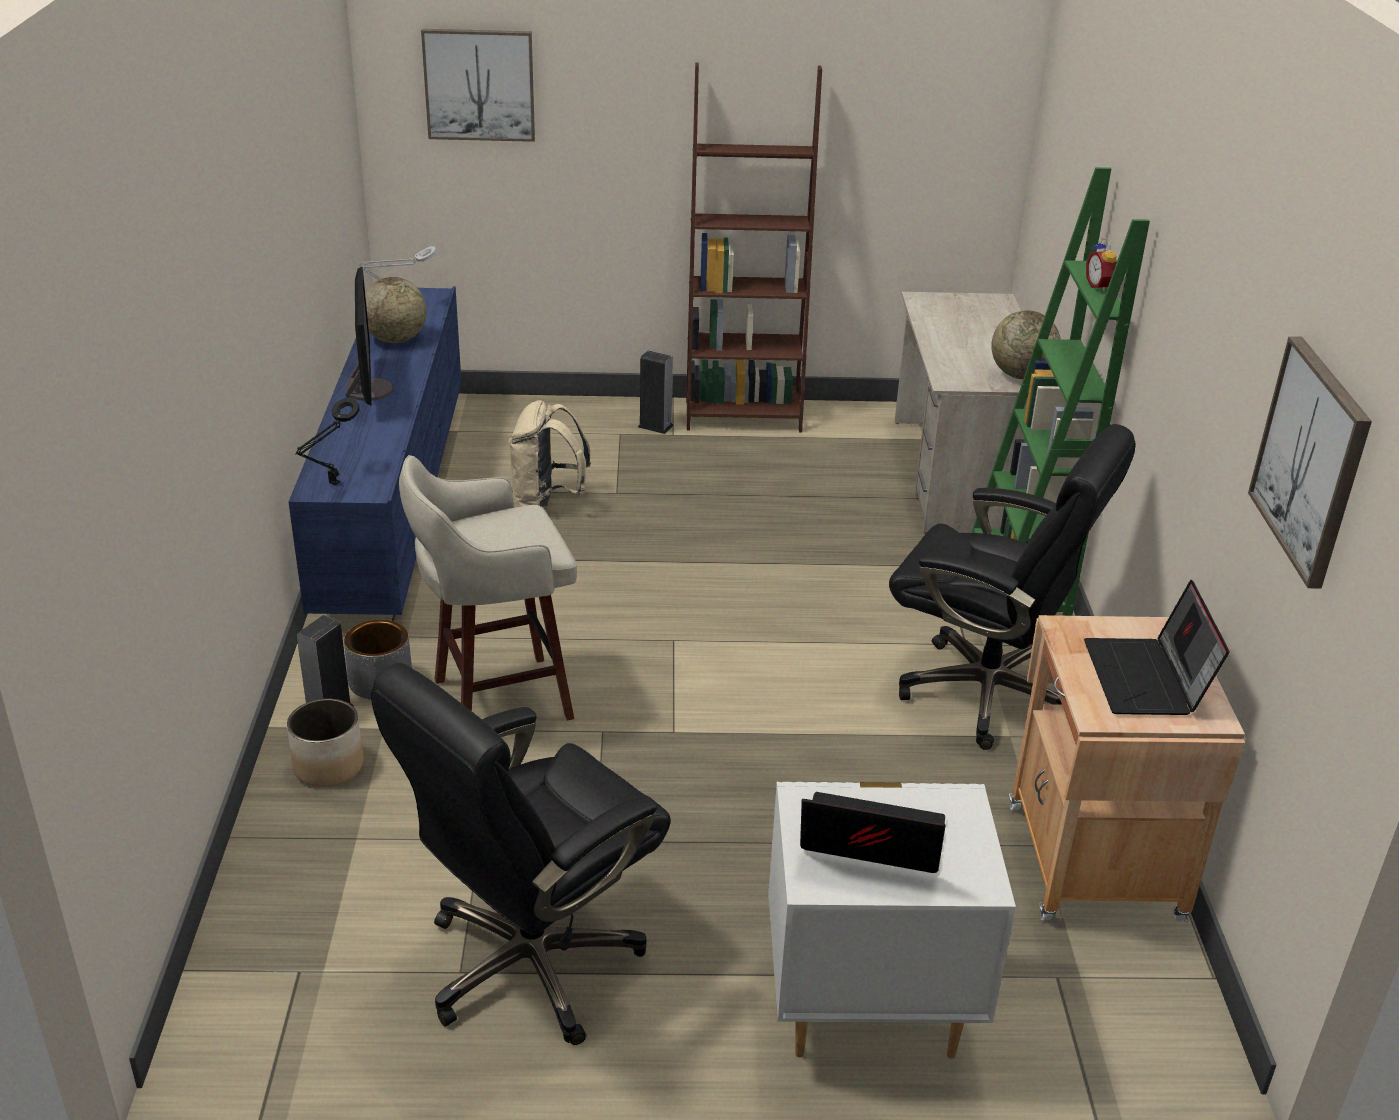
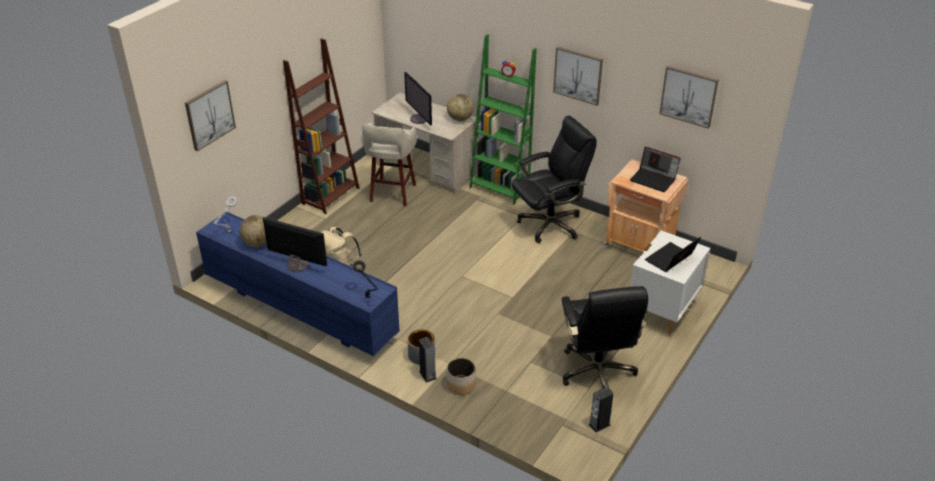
camera: 55 degrees left, 5 degrees up
(496, 700) = (458, 331): beige stool -> beige stool (392, 194)
(655, 426) = (313, 220): speaker -> speaker (599, 424)
(952, 338) = (419, 119): none -> monitor
(1182, 322) = (578, 75): none -> picture

